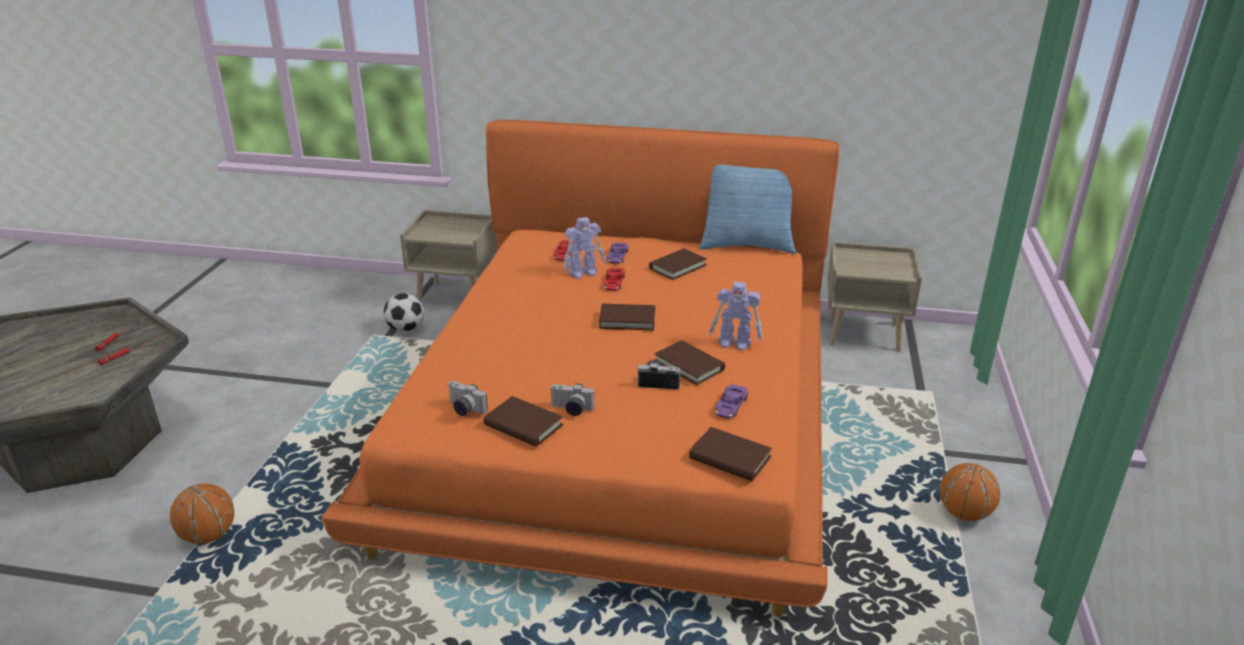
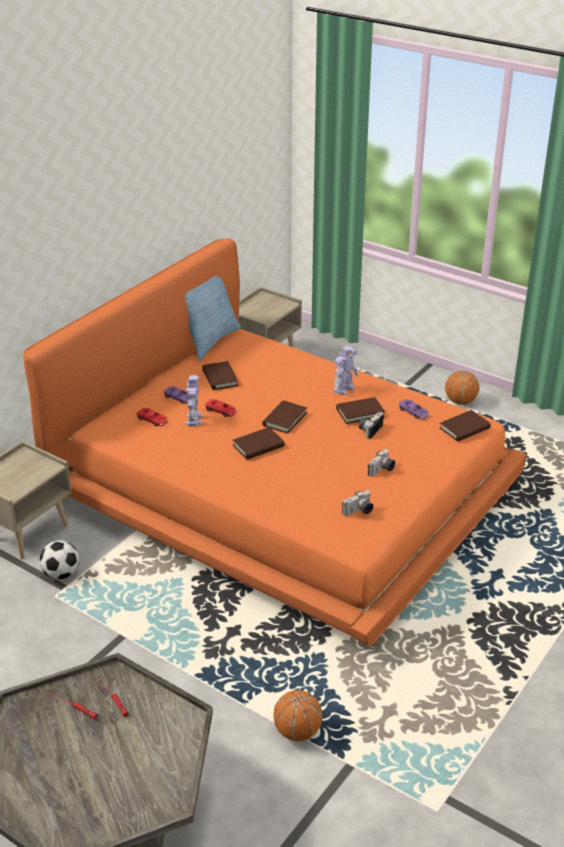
camera: 65 degrees left, 5 degrees up
(523, 425) = (389, 492): brown book -> brown book (258, 446)

